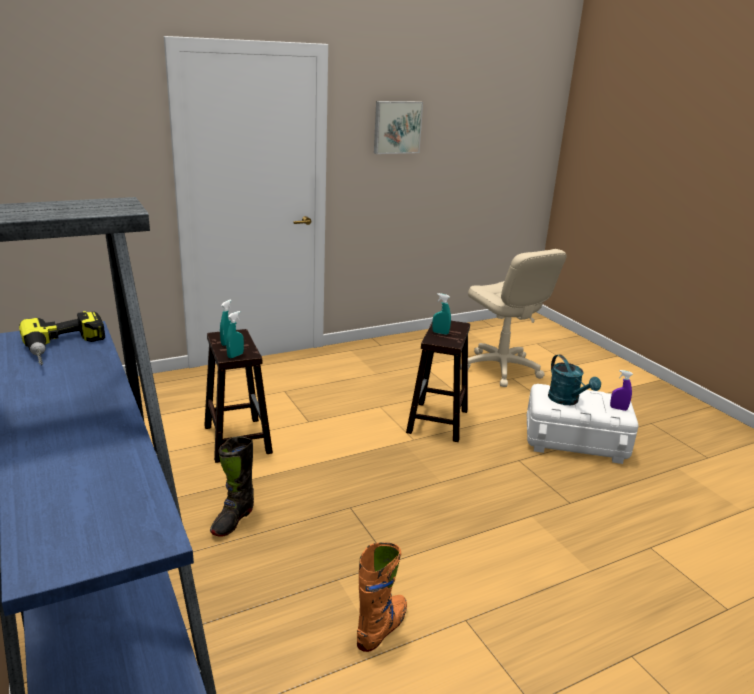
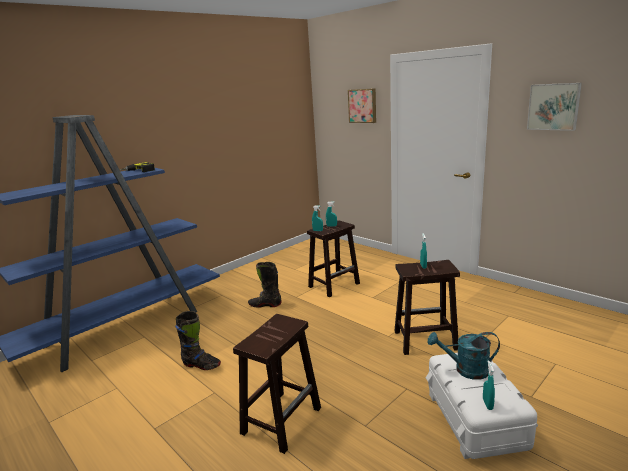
camera: 75 degrees right, 5 degrees down
(106, 125) = (363, 105): none -> picture
(382, 628) = (201, 365): orange boot -> black boot
(500, 368) = (566, 354): beige office chair -> none
(545, 561) = (282, 419): none -> brown stool
(567, 401) = (465, 370): turquoise watering can -> turquoise watering can turned 45 degrees clockwise
(618, 408) = (487, 404): purple spray bottle -> turquoise spray bottle

